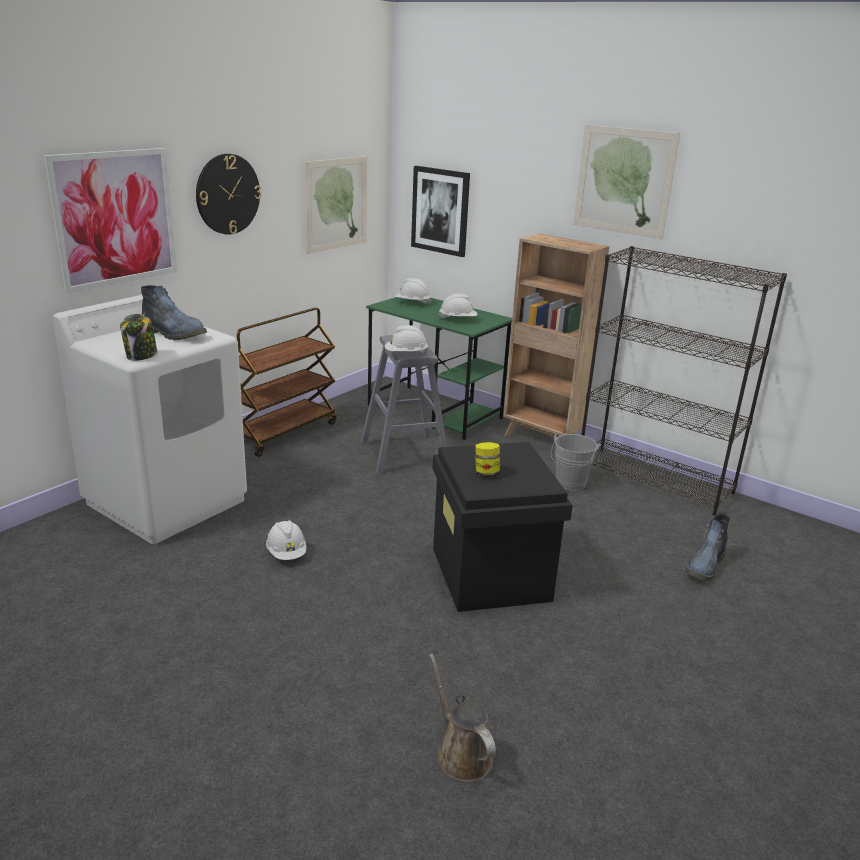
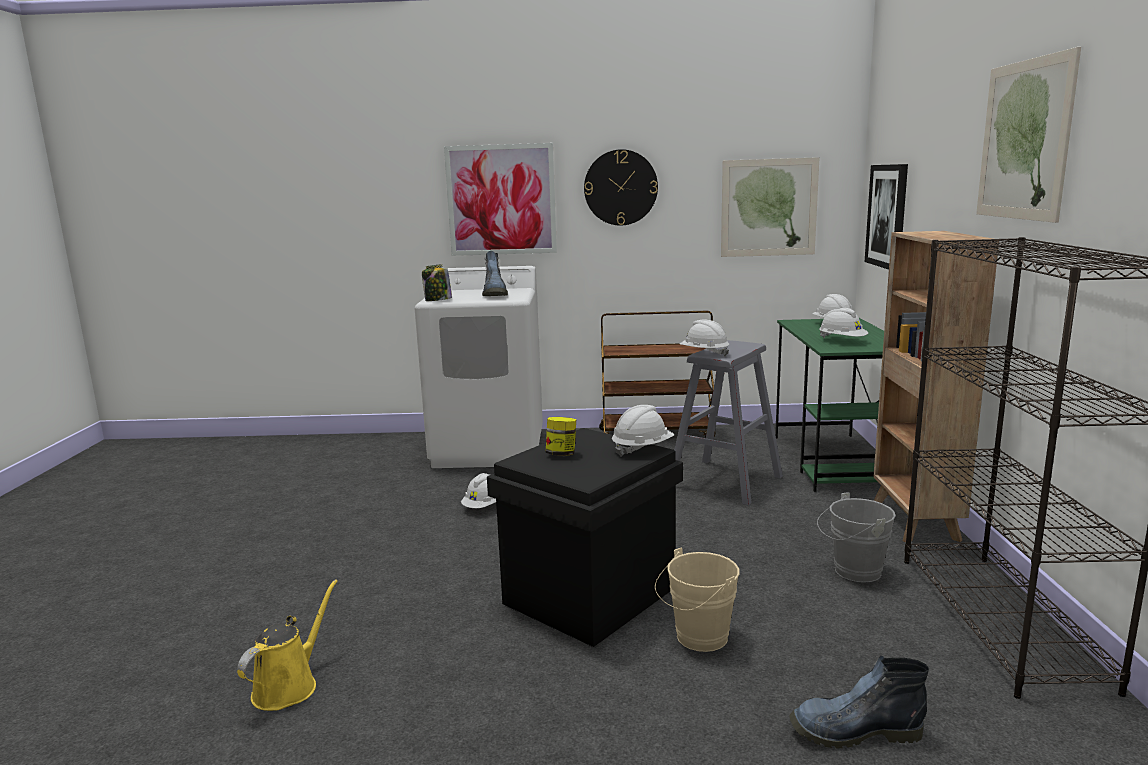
camera: 55 degrees right, 10 degrees down
(461, 754) = (289, 686): brown watering can -> yellow watering can
(515, 449) = (642, 449): none -> white hard hat
(583, 564) = (697, 639): none -> beige bucket

